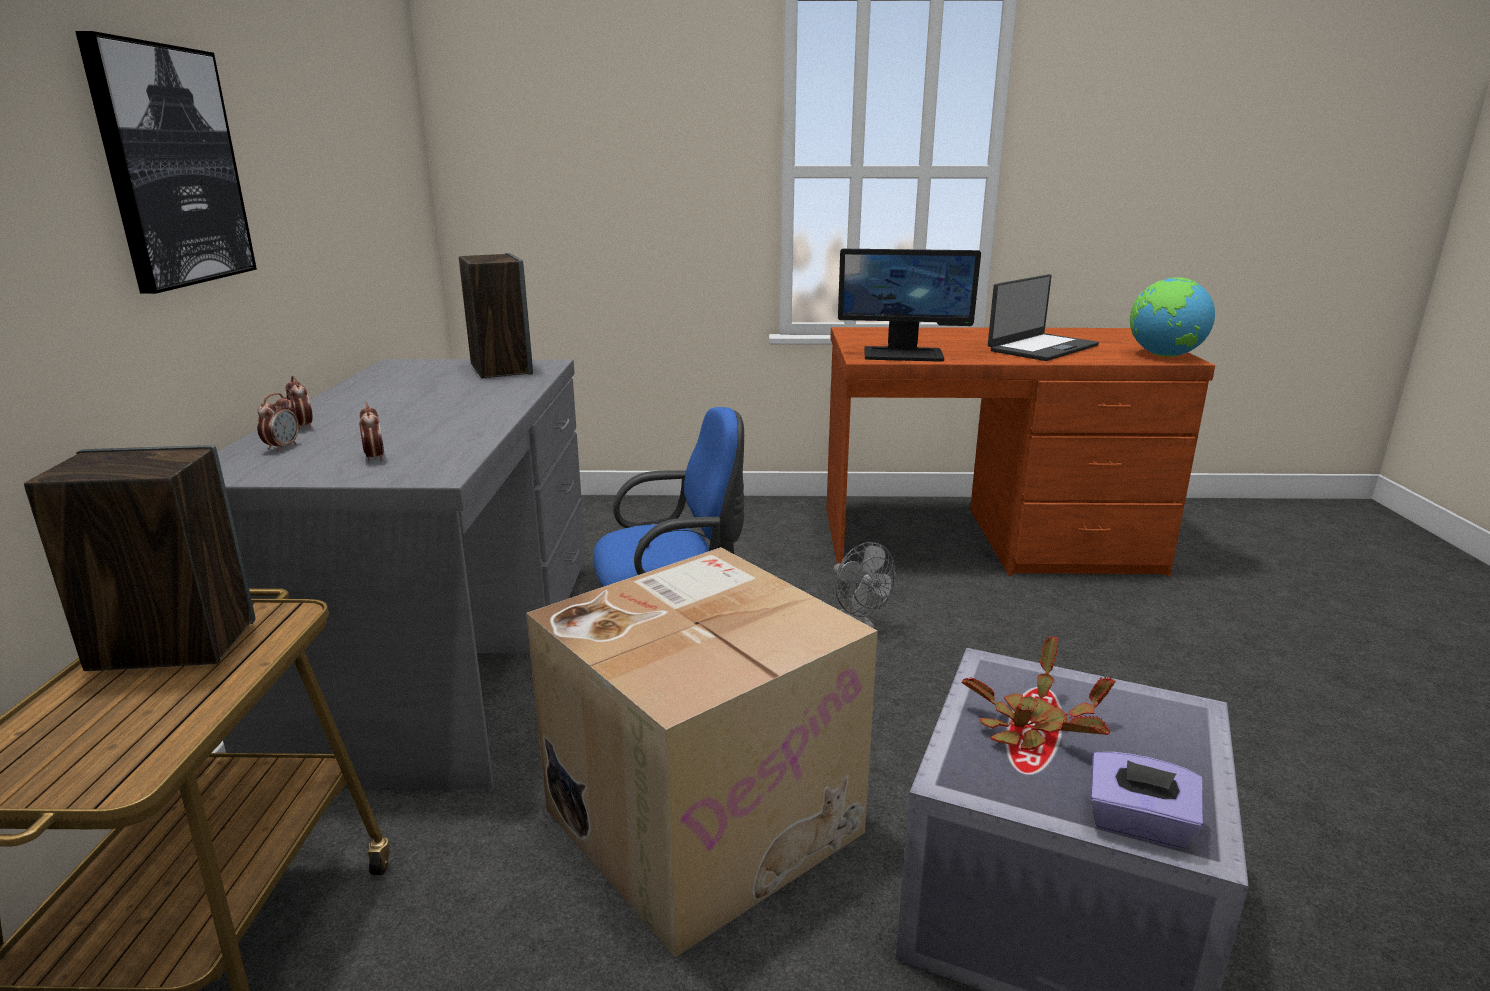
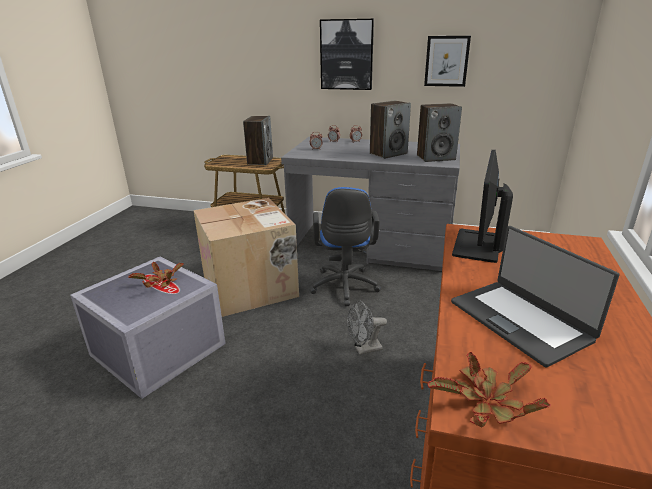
camera: 105 degrees right, 5 degrees up
(327, 177) = (446, 61): none -> picture
(455, 396) = (388, 153): none -> speaker
(1138, 825) = (106, 286): purple tissue box -> none
(1164, 356) = (485, 403): globe -> potted plant

